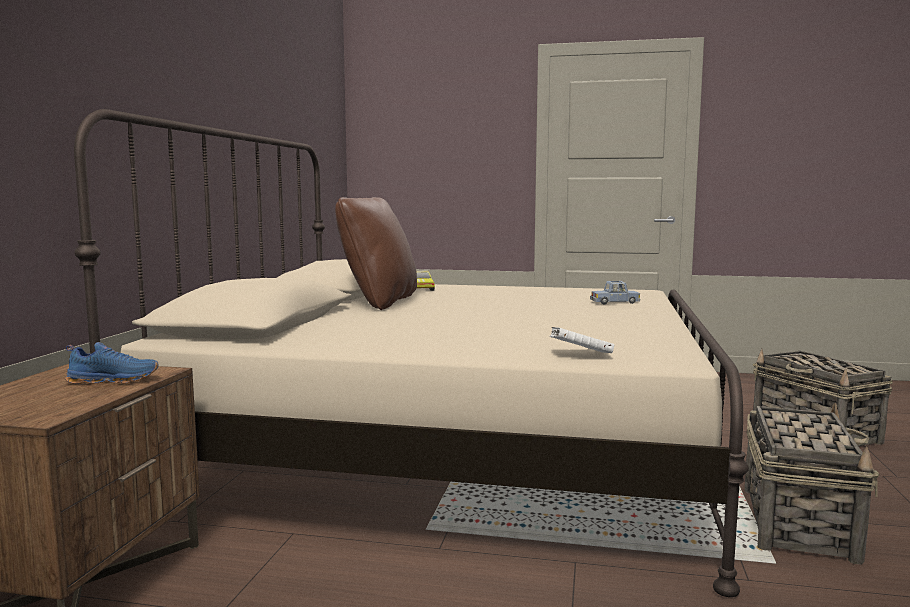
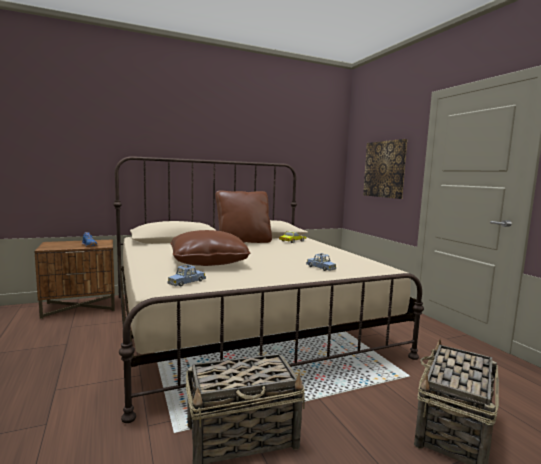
camera: 55 degrees right, 0 degrees up
(452, 157) = (384, 169): none -> picture
(517, 328) = (208, 262): none -> brown pillow
(580, 355) = (152, 275): white book -> none
(646, 346) = (186, 282): none -> blue toy car

